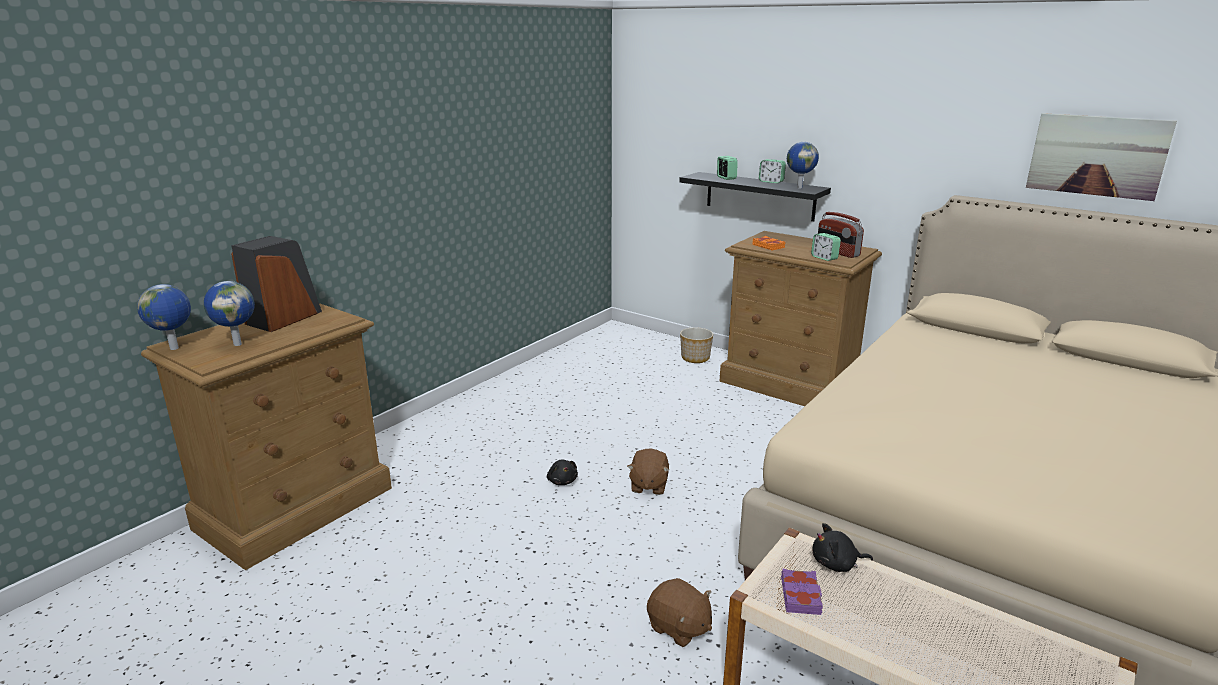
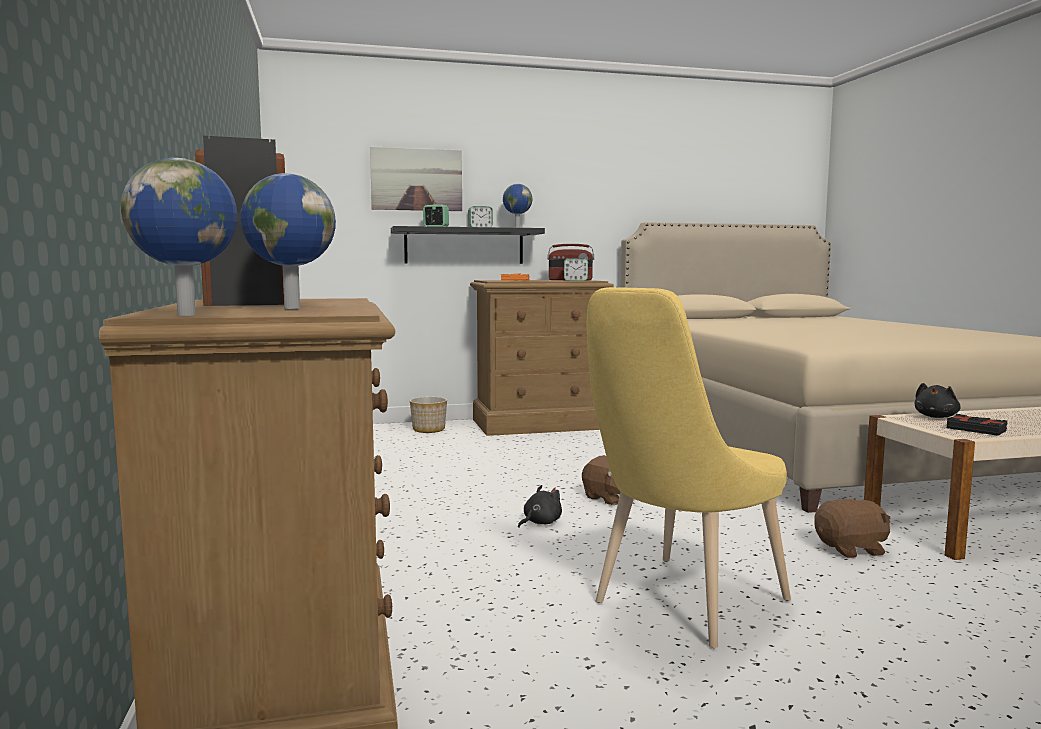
camera: 50 degrees left, 15 degrees down
(485, 582) = (682, 605): none -> yellow chair
(562, 481) = (540, 522): black plush toy -> black plush toy turned 60 degrees counterclockwise
(801, 596) = (976, 429): purple book -> black book
(1097, 155) = (721, 186): picture -> picture (416, 179)

